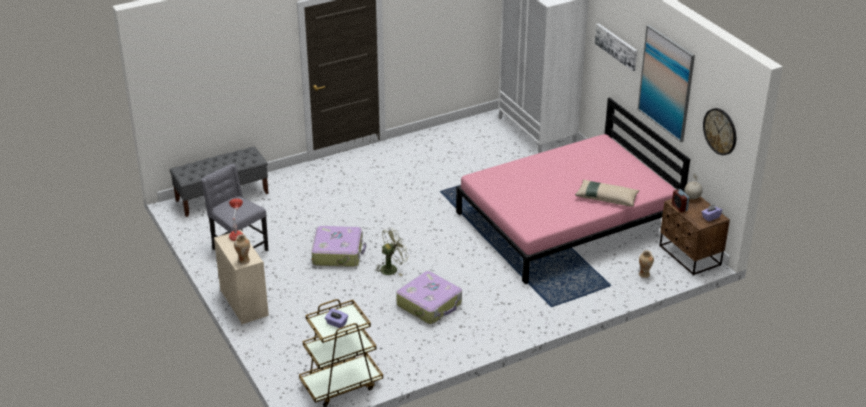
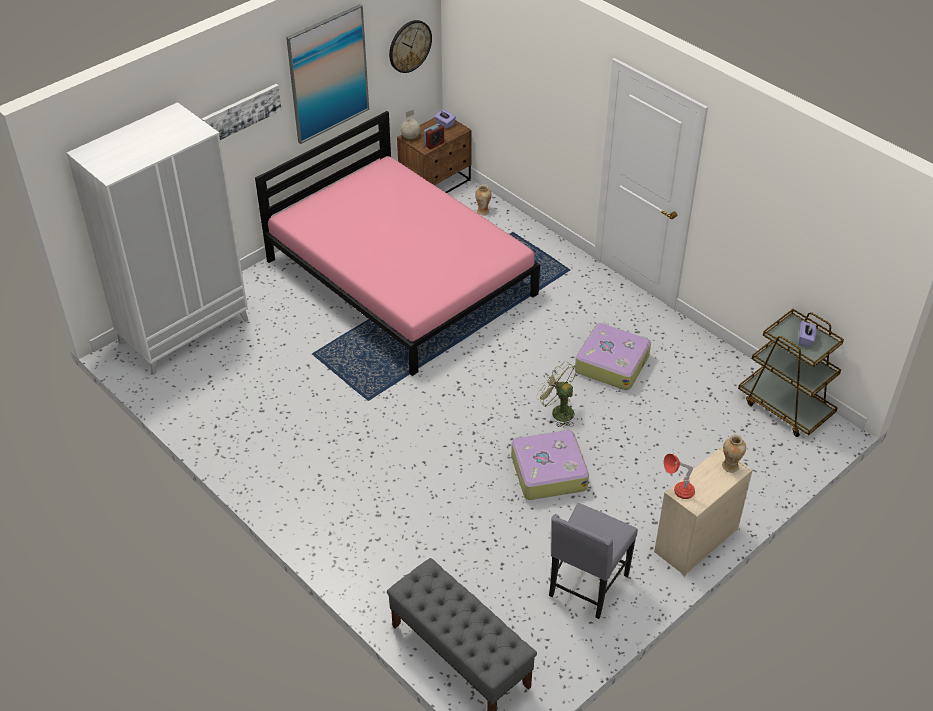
camera: 105 degrees left, 10 degrees up
(606, 198) = (421, 201): beige pillow -> none

